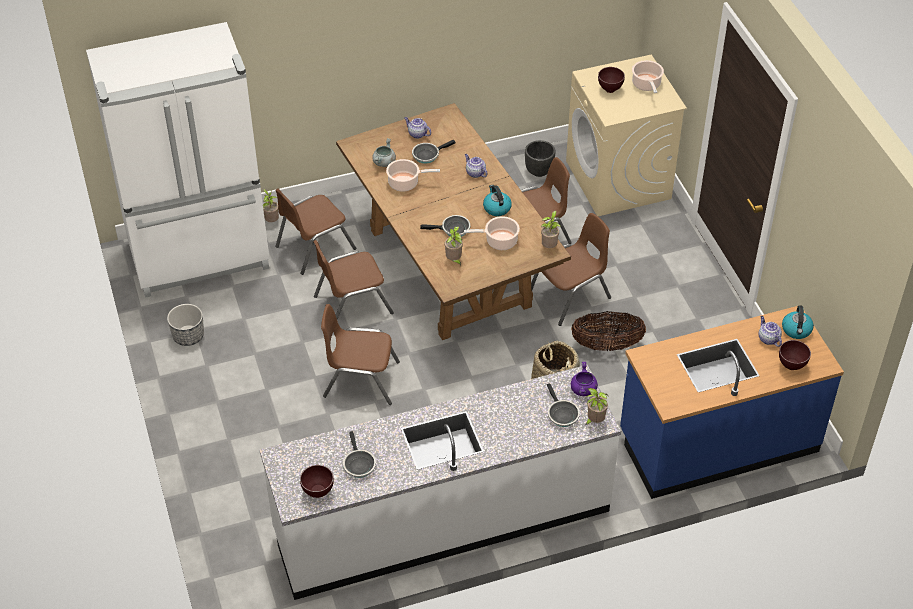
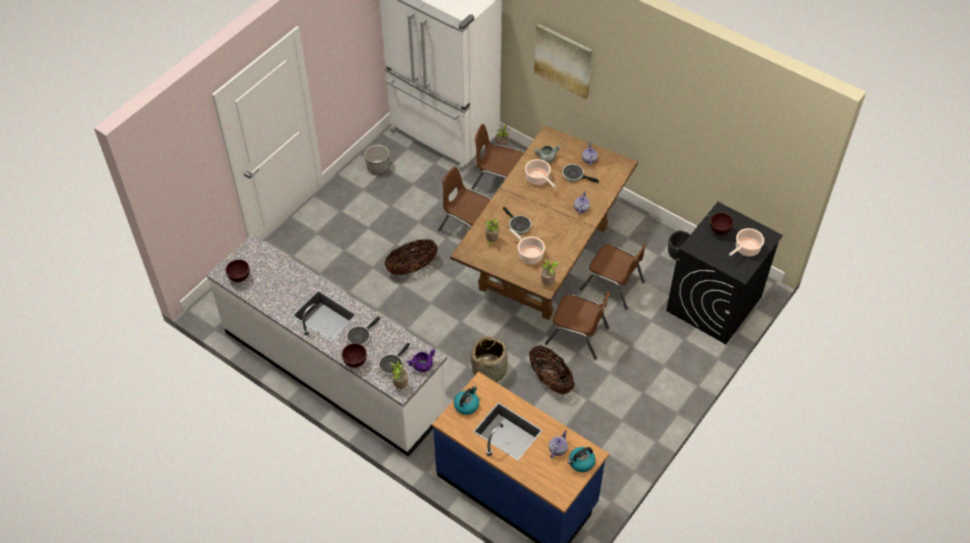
camera: 55 degrees right, 5 degrees up
(324, 51) = (563, 60): none -> picture
(358, 464) = (274, 285): frying pan -> frying pan (360, 336)
(361, 379) = (412, 267): brown chair -> basket
(496, 208) = (559, 237): kettle -> kettle (466, 405)
(618, 180) = (714, 304): beige washing machine -> black washing machine
(791, 366) = (542, 476): brown bowl -> brown bowl (355, 363)

